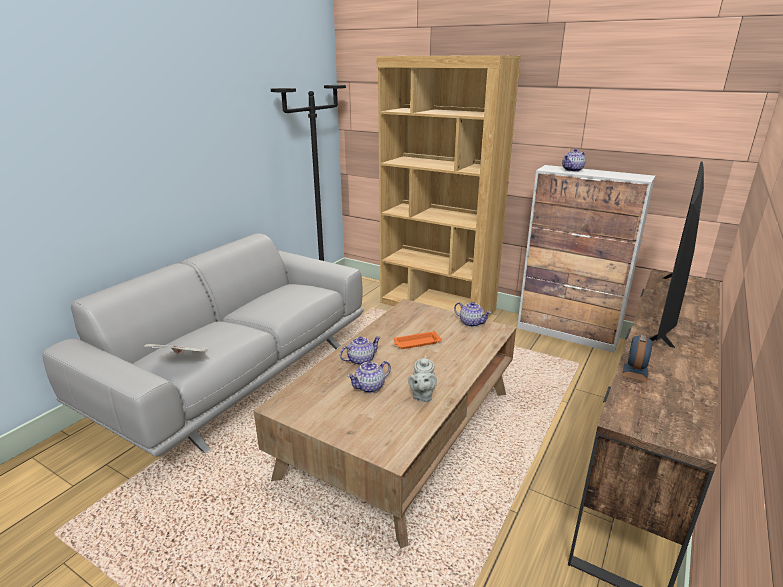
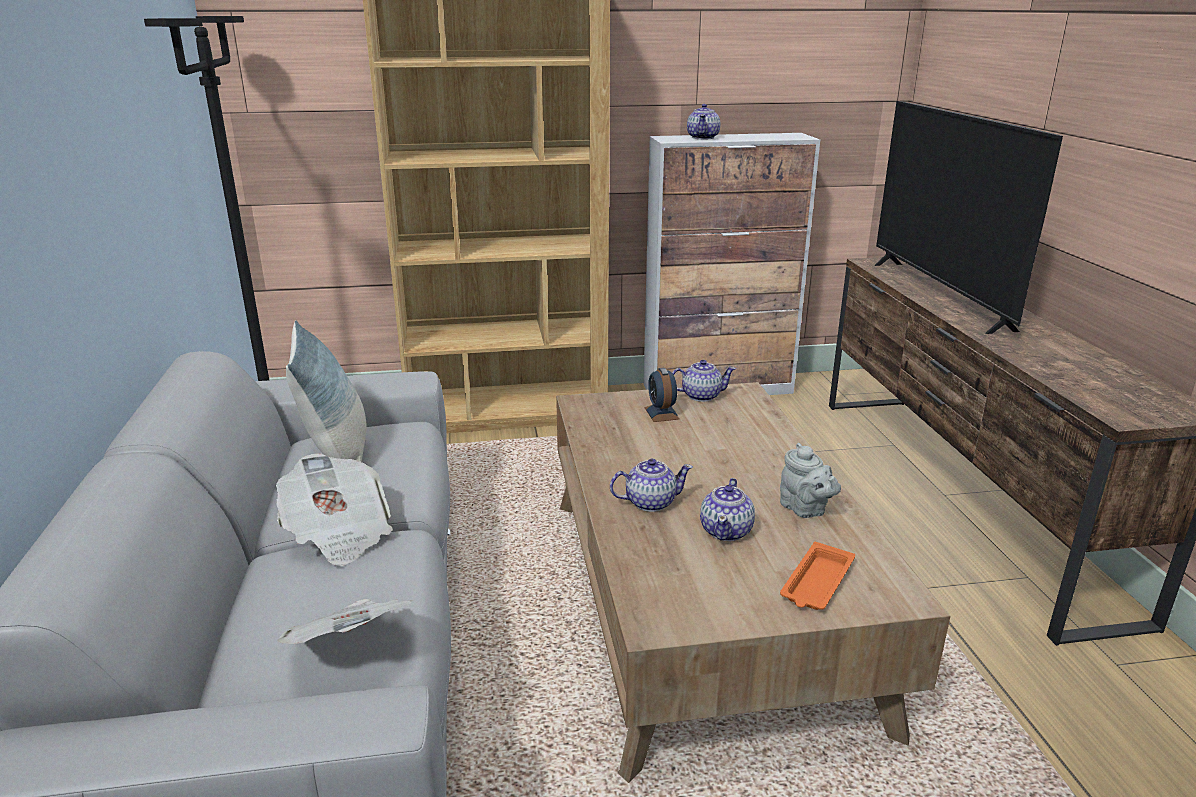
camera: 40 degrees left, 0 degrees up
(238, 322) = (338, 533): none -> newspaper
(284, 293) = (337, 455): none -> pillow
(360, 360) = (649, 502): teapot -> teapot turned 60 degrees clockwise
(416, 343) = (681, 448): orange tray -> orange tray (816, 583)
(635, 371) = (1040, 367): alarm clock -> alarm clock (661, 413)

